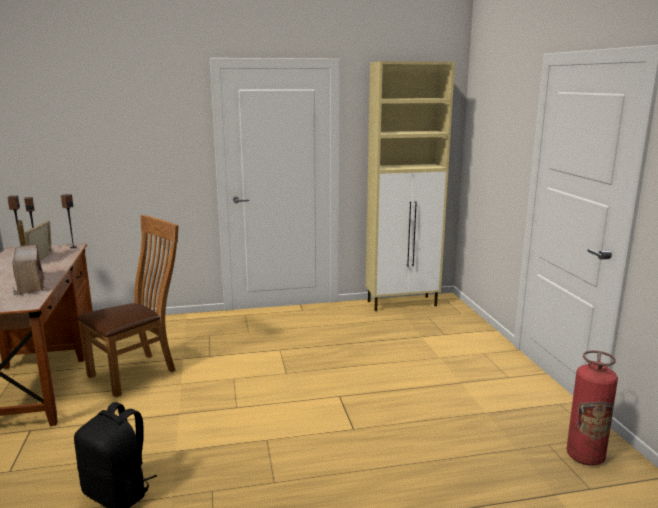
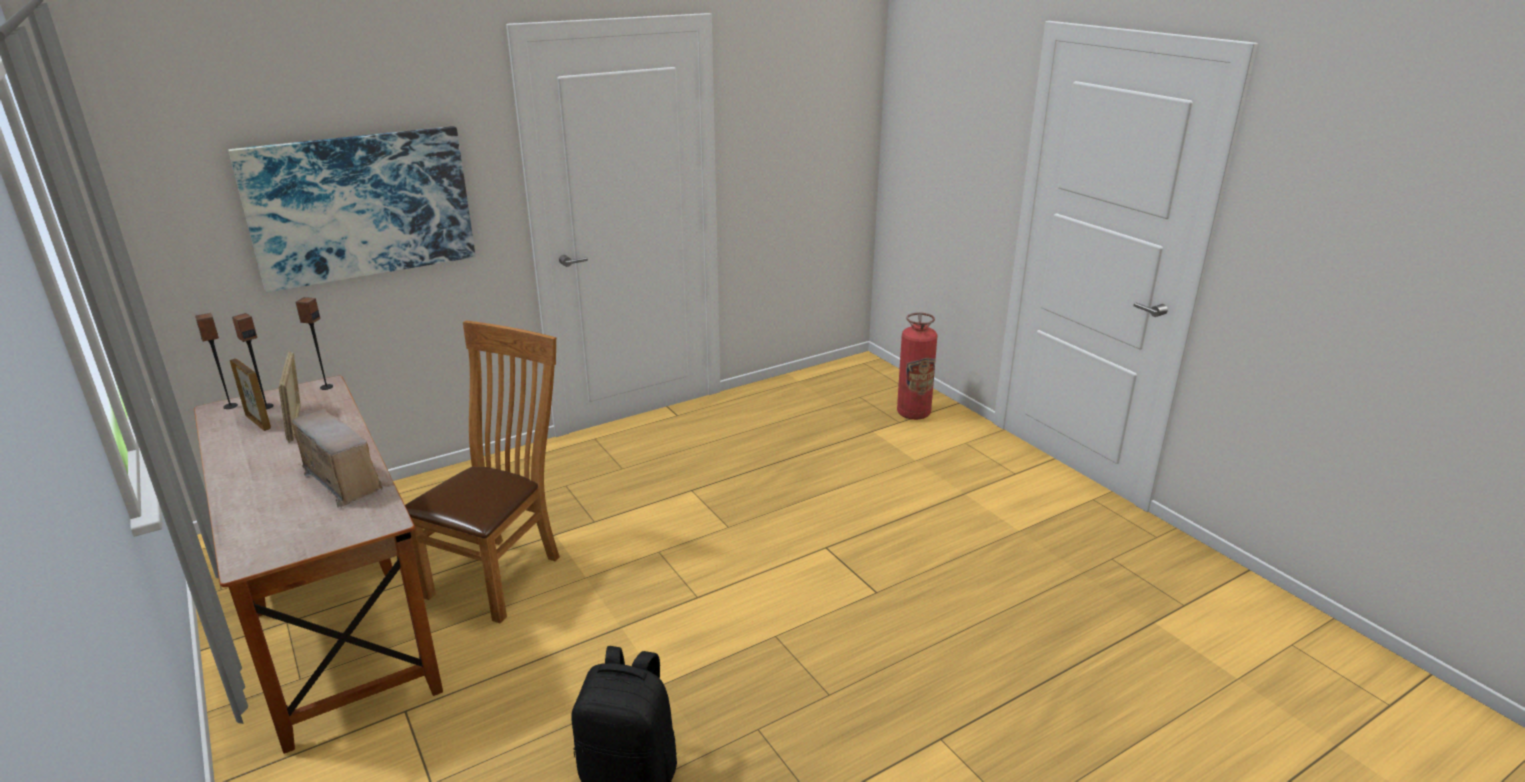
camera: 20 degrees left, 10 degrees up
(118, 153) = (361, 206): none -> picture
(403, 303) = (813, 380): beige cabinet -> none
(585, 456) = (1157, 565): fire extinguisher -> fire extinguisher (913, 413)

